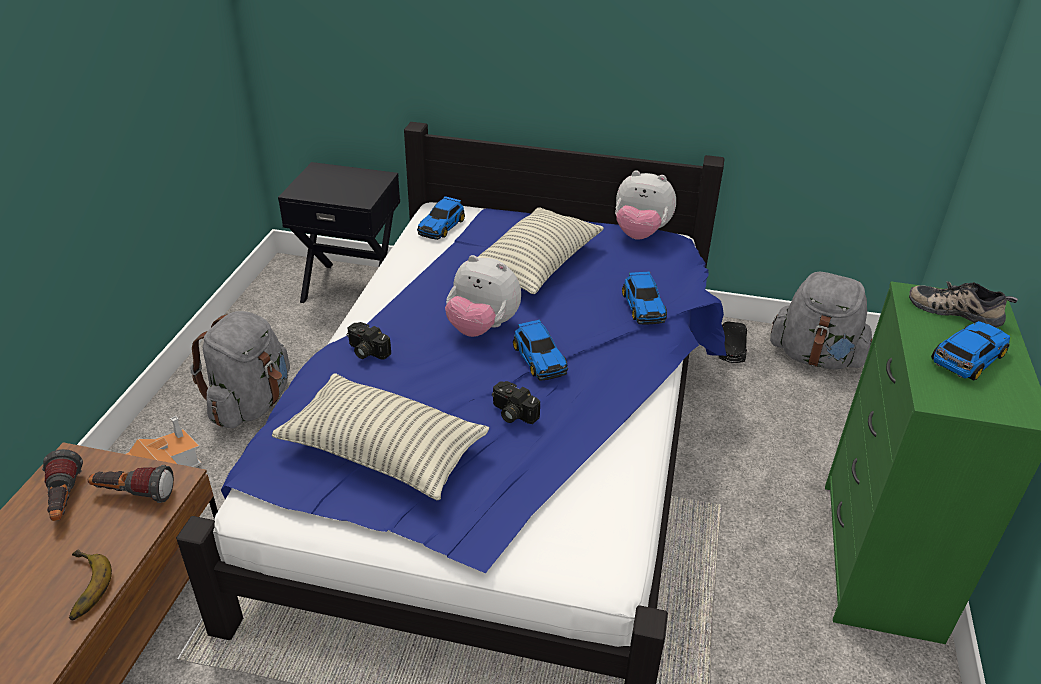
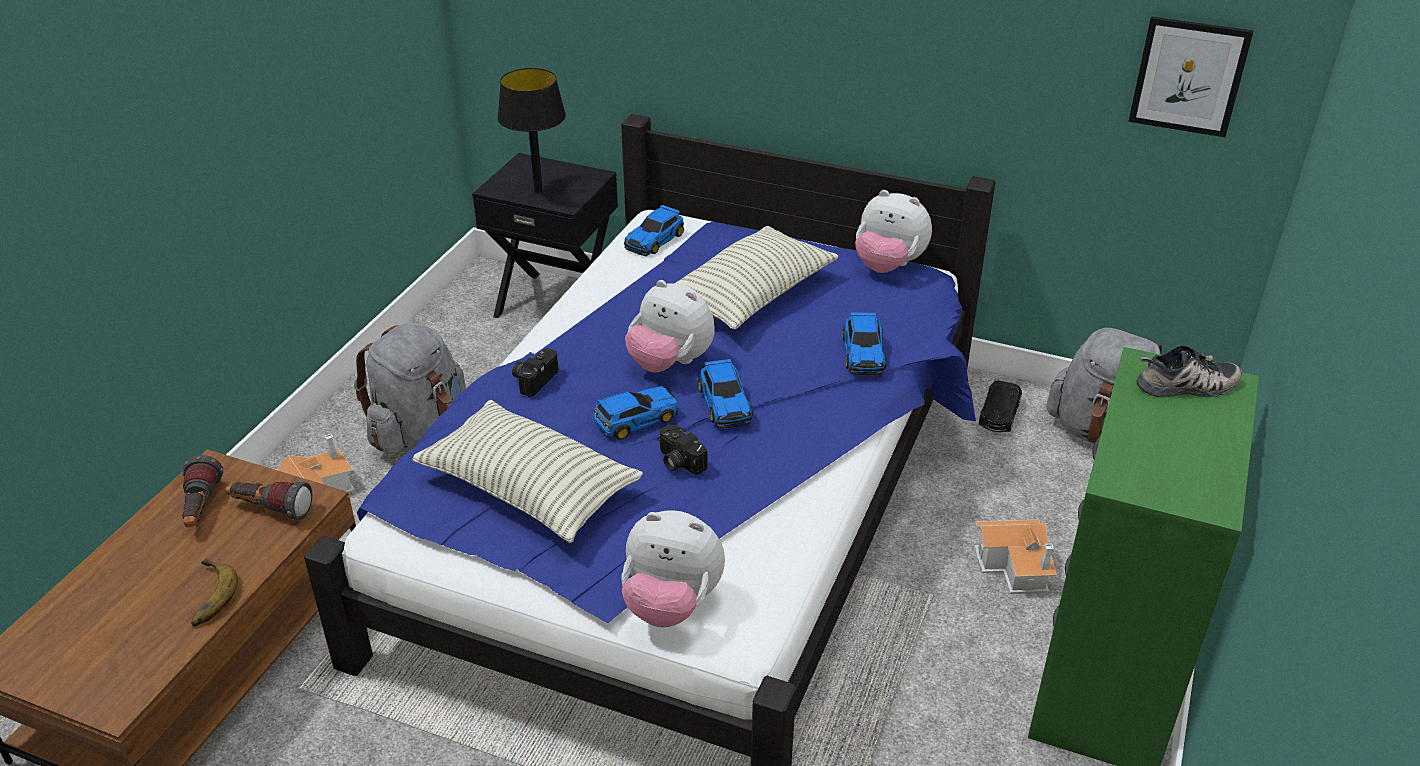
camera: 10 degrees right, 0 degrees up
(335, 191) = (538, 190): none -> black table lamp
(366, 351) = (534, 379): camera -> camera turned 75 degrees clockwise
(537, 547) = (671, 604): none -> plush toy
(780, 473) = (1016, 567): none -> toy house
(887, 59) = (1189, 76): none -> picture
(956, 310) = (1187, 386): shoe -> shoe turned 135 degrees clockwise
(967, 358) = (1173, 442): toy car -> toy car (634, 420)

